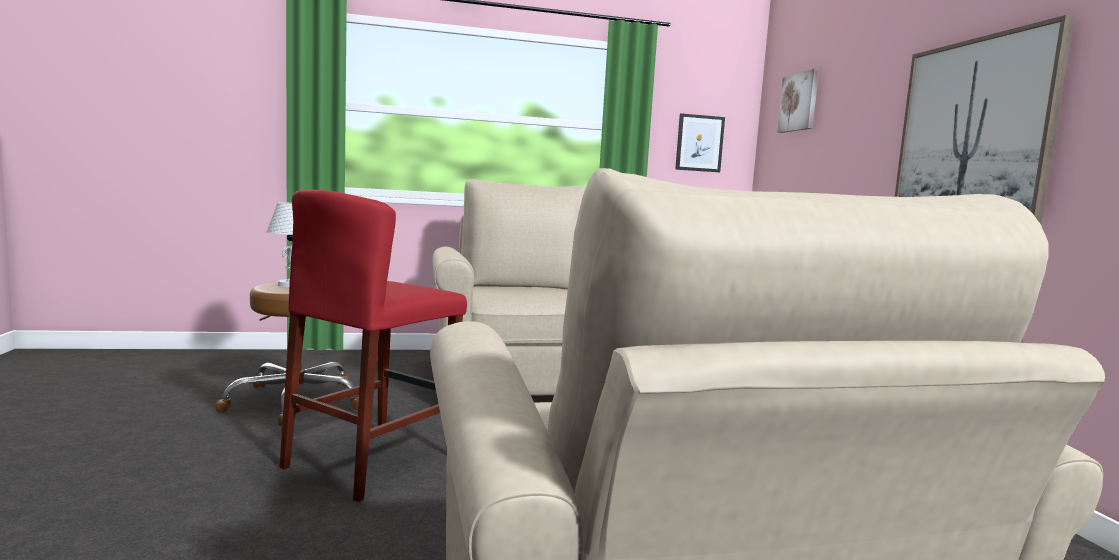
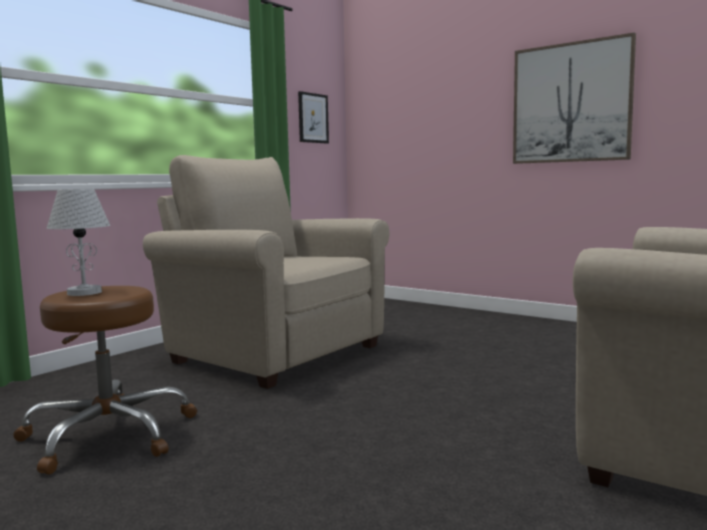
camera: 40 degrees left, 0 degrees up
(371, 461) = (317, 443): red stool -> none
(799, 102) = (396, 84): picture -> none

